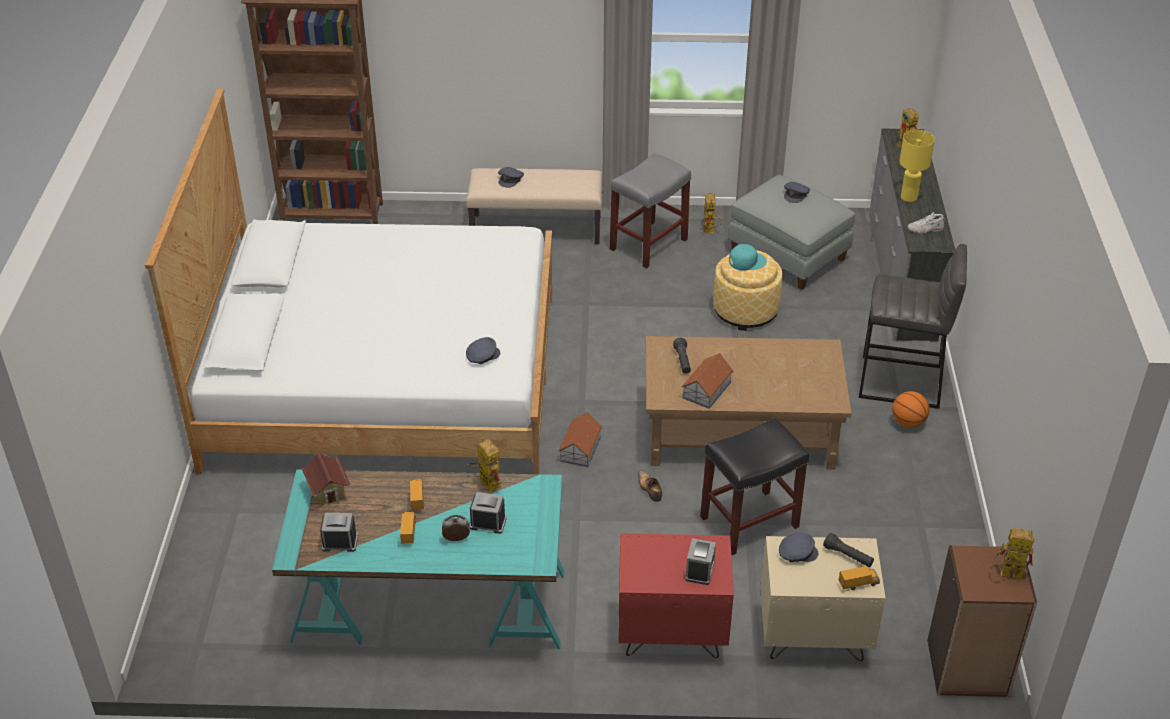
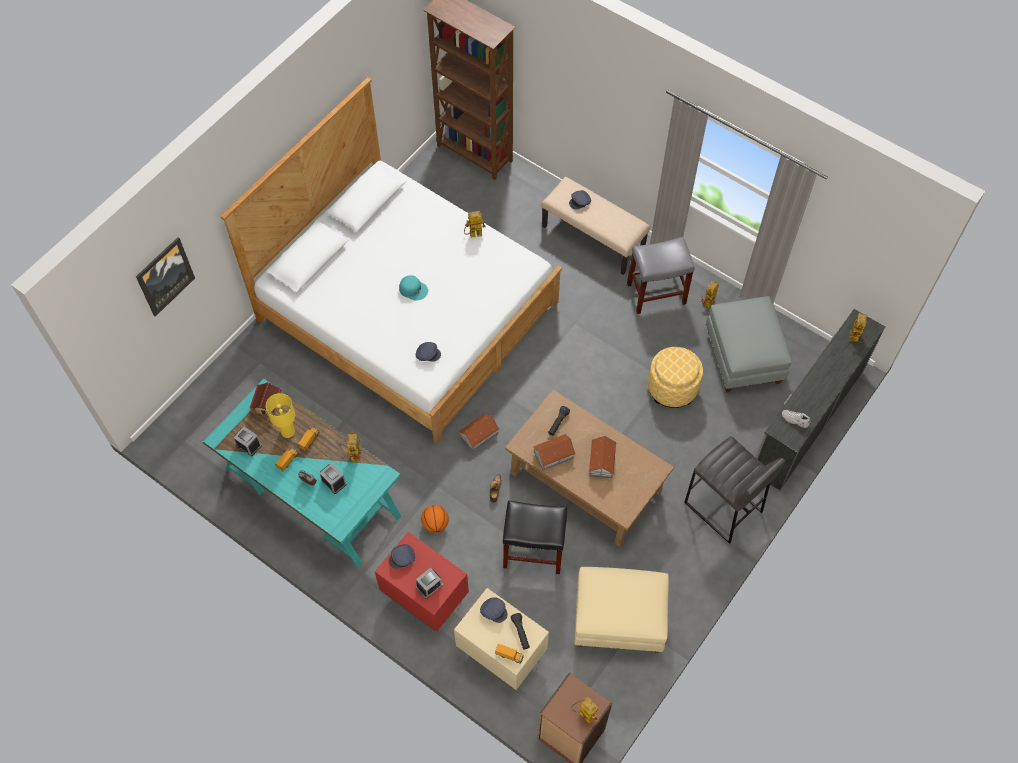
camera: 35 degrees right, 20 degrees up
(113, 359) = (164, 276): none -> picture
(429, 237) = (473, 235): none -> toy robot
(746, 261) = (677, 362): turquoise cap -> turquoise cap (413, 289)
(763, 371) = (601, 462): none -> toy house
(796, 194) = (757, 325): grey cap -> grey cap (402, 558)
(903, 534) = (618, 620): none -> beige ottoman
(908, 422) = (698, 541): basketball -> basketball (435, 524)
(909, 198) = (811, 385): yellow table lamp -> yellow table lamp (287, 432)

